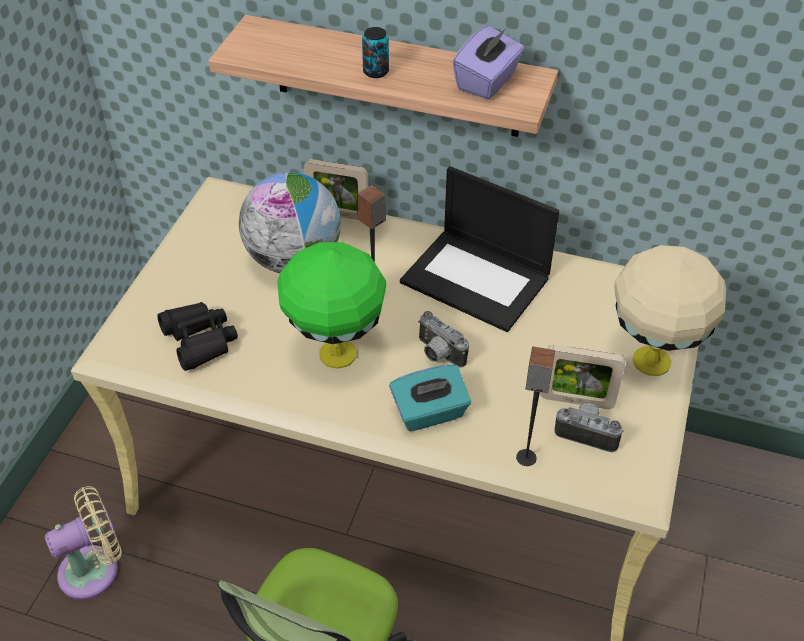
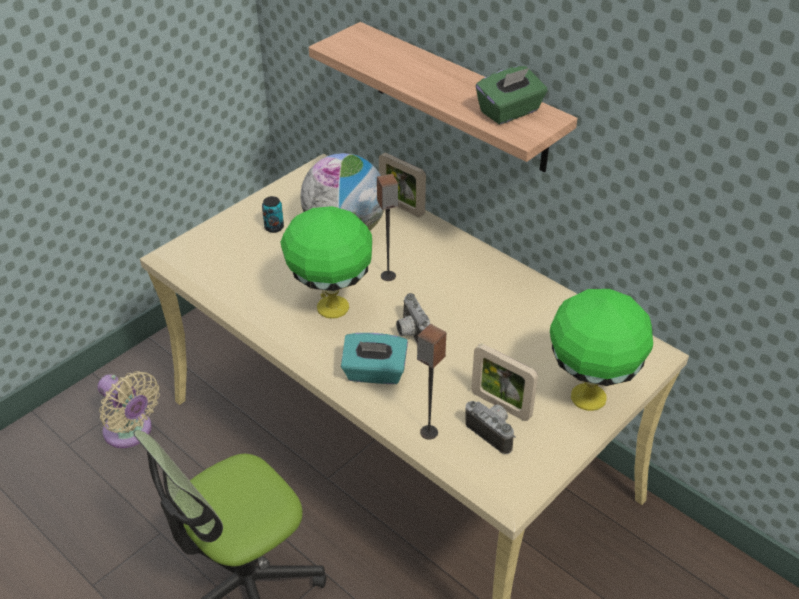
camera: 25 degrees right, 5 degrees down
(95, 569) = (131, 432): beige fan -> beige fan turned 45 degrees clockwise
(200, 340) = (238, 265): black binoculars -> none
(376, 72) = (426, 84): can -> can (274, 227)
(477, 279) = (481, 288): laptop -> none
(487, 81) = (510, 112): purple tissue box -> green tissue box
(651, 359) = (589, 396): beige table lamp -> green table lamp

